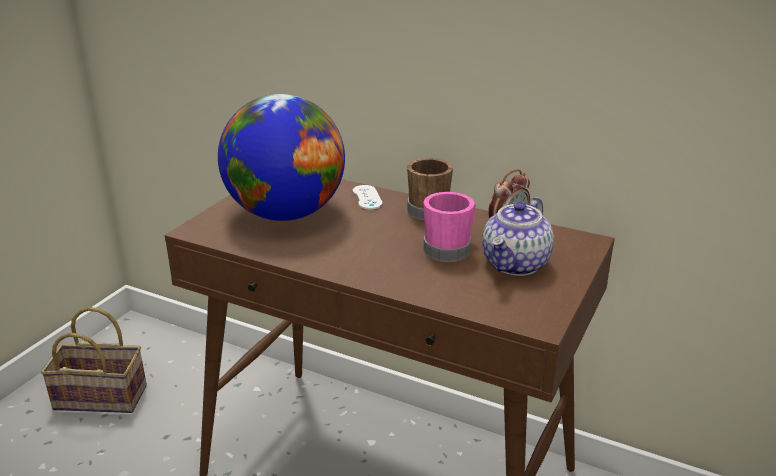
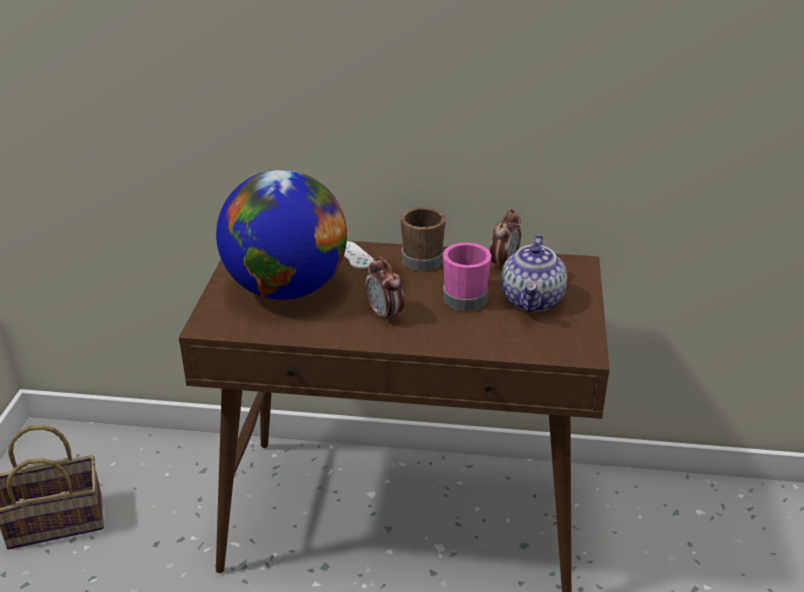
camera: 20 degrees left, 5 degrees up
(359, 250) = (385, 314): none -> alarm clock

